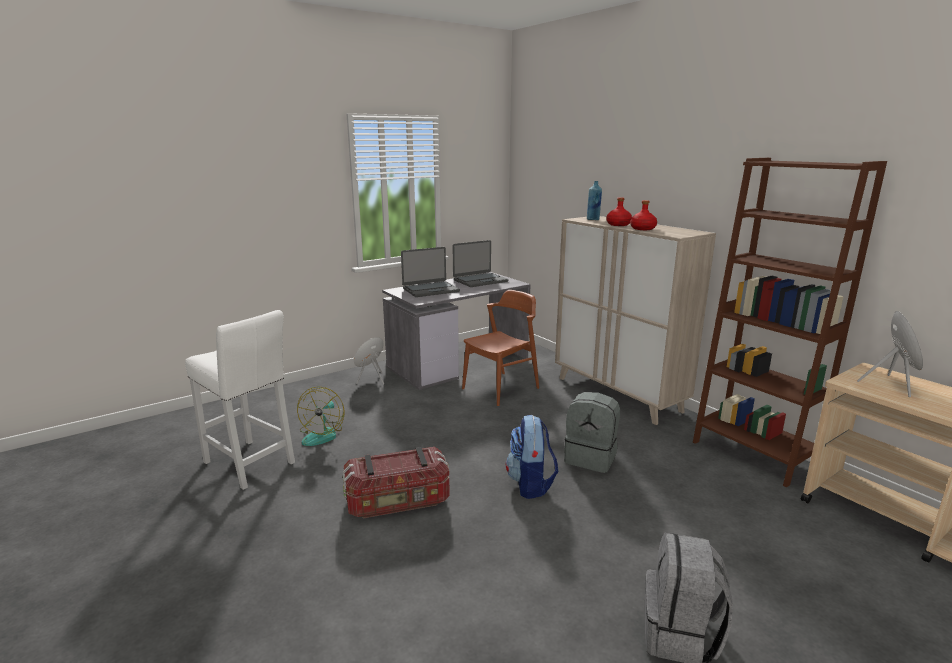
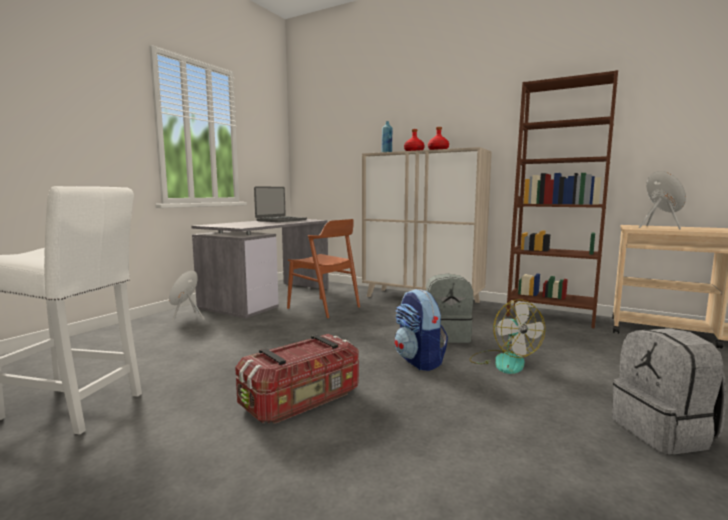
camera: 25 degrees left, 10 degrees down
(323, 434) = (161, 364): fan -> fan (503, 361)
(430, 290) = (242, 224): laptop -> none
(501, 388) = (324, 307): brown chair -> brown chair turned 105 degrees clockwise

